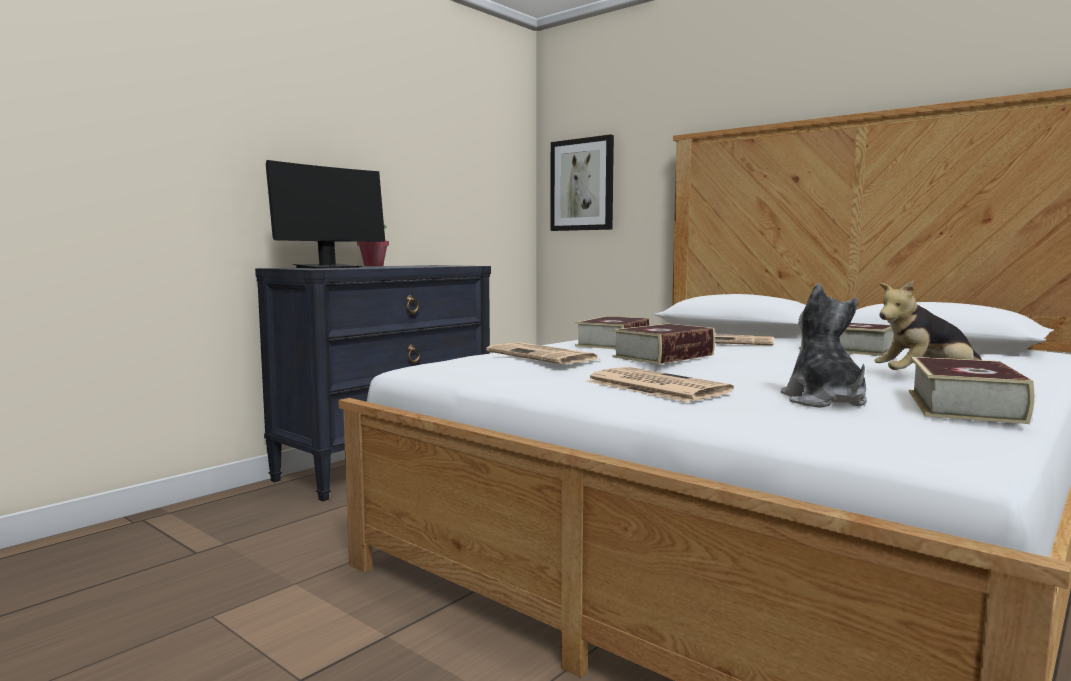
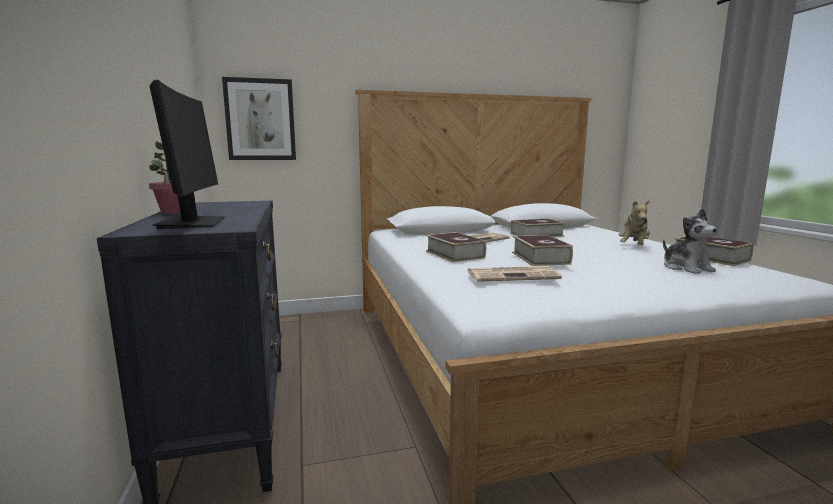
camera: 55 degrees left, 5 degrees up
(654, 386) = (633, 280): newspaper -> none
(824, 401) = (686, 268): plush toy -> plush toy turned 135 degrees counterclockwise

